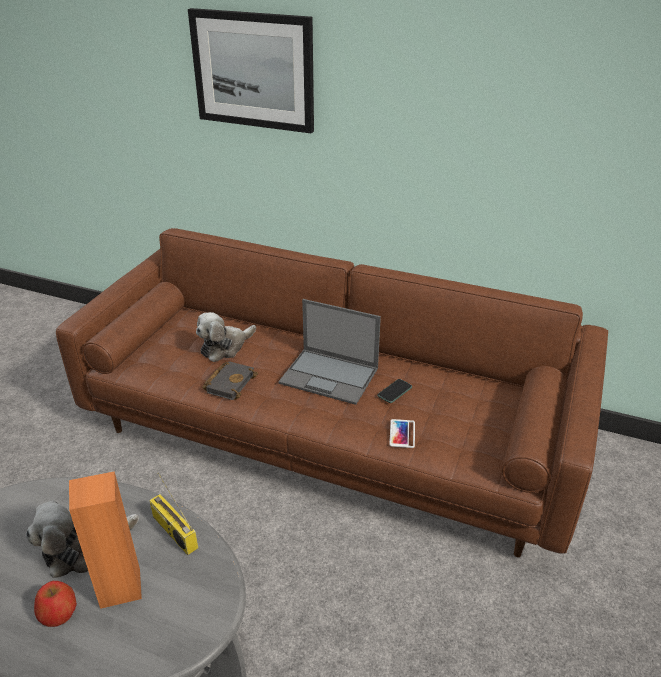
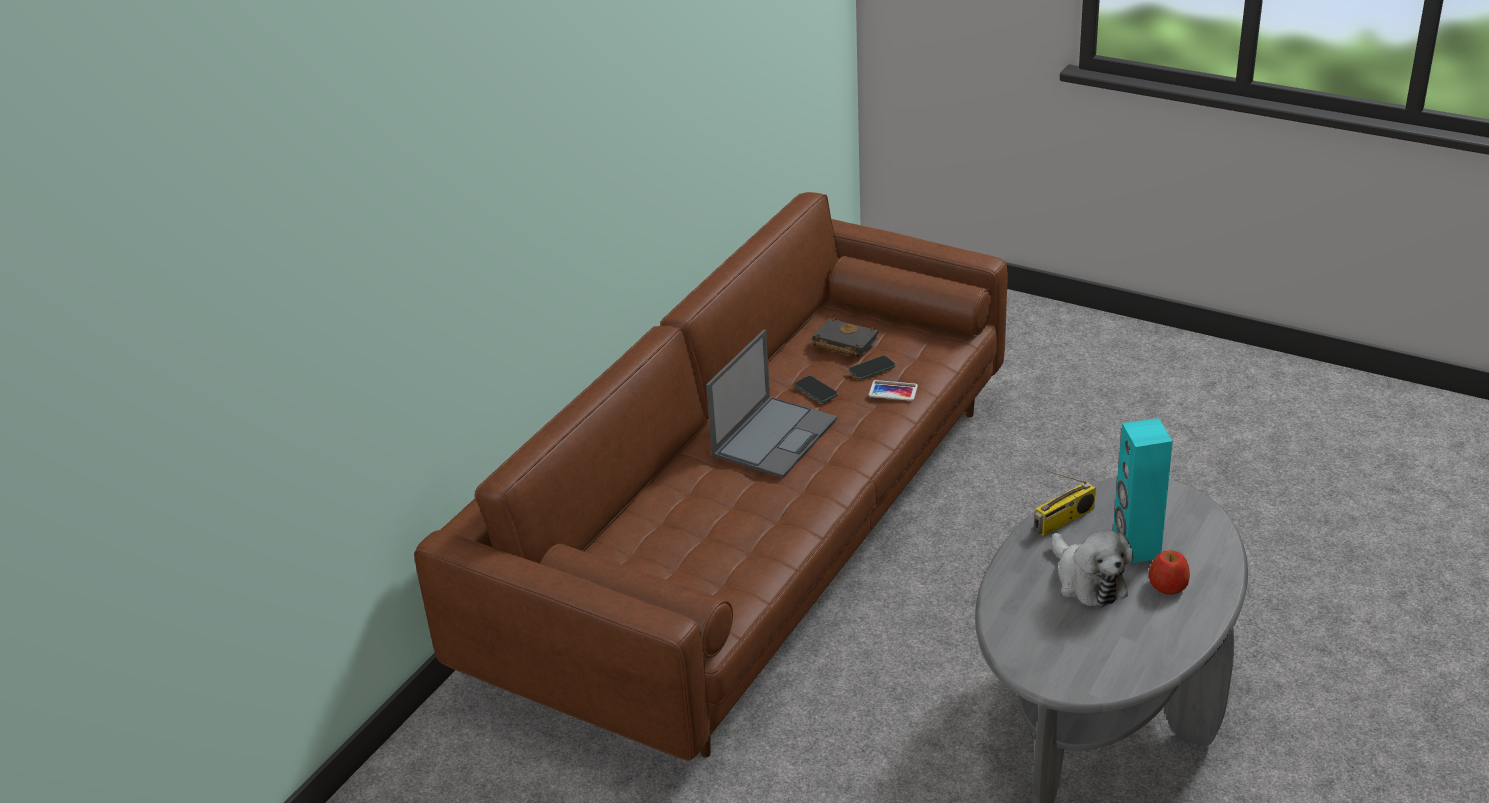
camera: 80 degrees left, 0 degrees up
(120, 587) = (1135, 549): orange speaker -> turquoise speaker
(225, 347) = (682, 529): plush toy -> none
(229, 382) = (773, 520): black book -> black book (842, 343)
(253, 70) = (469, 182): picture -> none
(433, 420) = (872, 368): none -> phone

